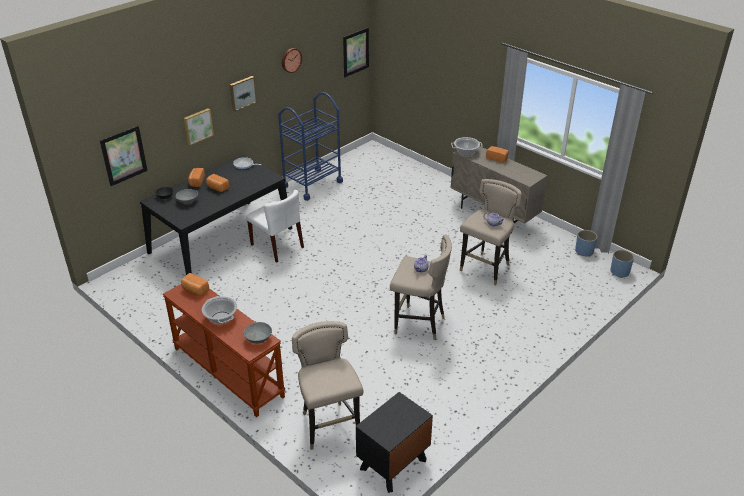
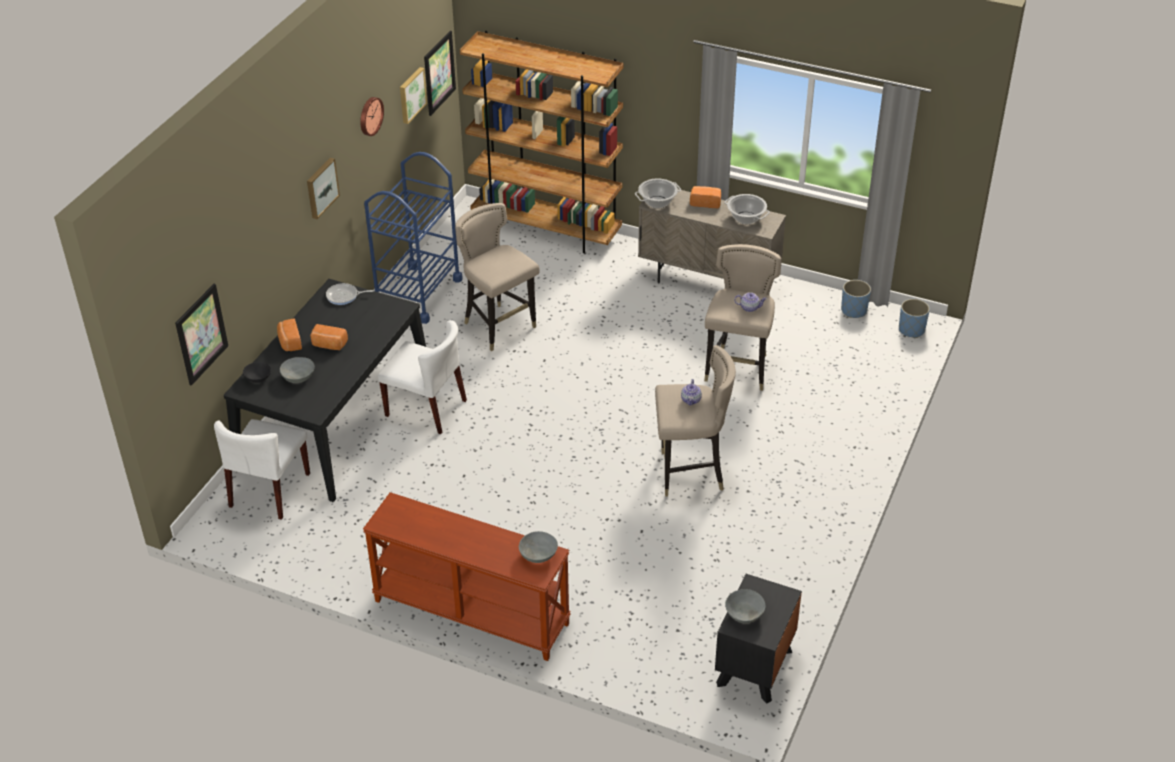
camera: 20 degrees left, 5 degrees up
(158, 269) = (270, 490): none -> white chair
(195, 290) = (406, 511): bread -> none
(198, 126) = (276, 257): picture -> picture (411, 95)
(220, 318) = (468, 541): cooking pot -> cooking pot (745, 218)
(329, 426) = (649, 644): beige stool -> beige stool (499, 327)
(381, 419) = (744, 613): none -> grey bowl
(408, 166) = (546, 229): none -> brown bookcase

